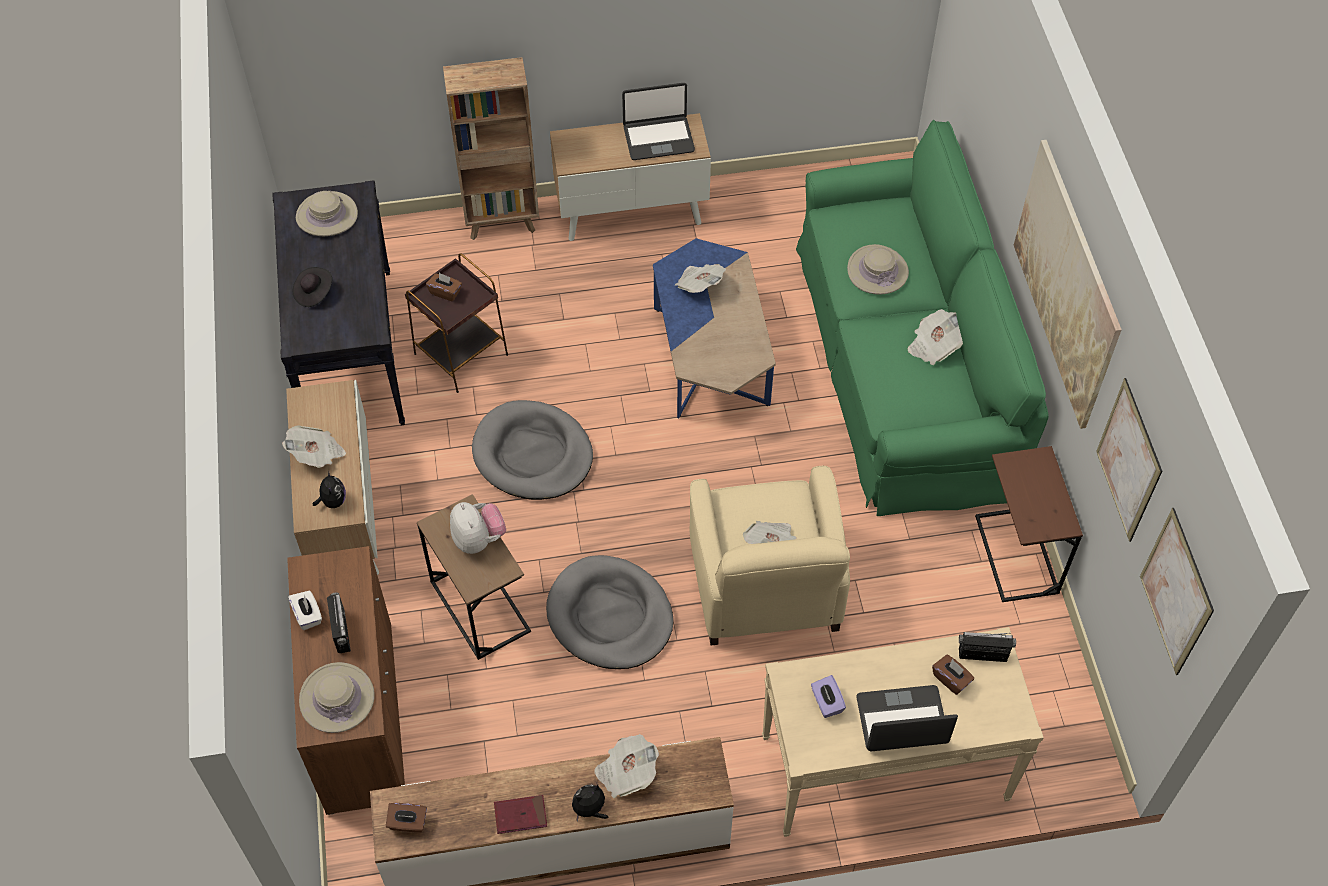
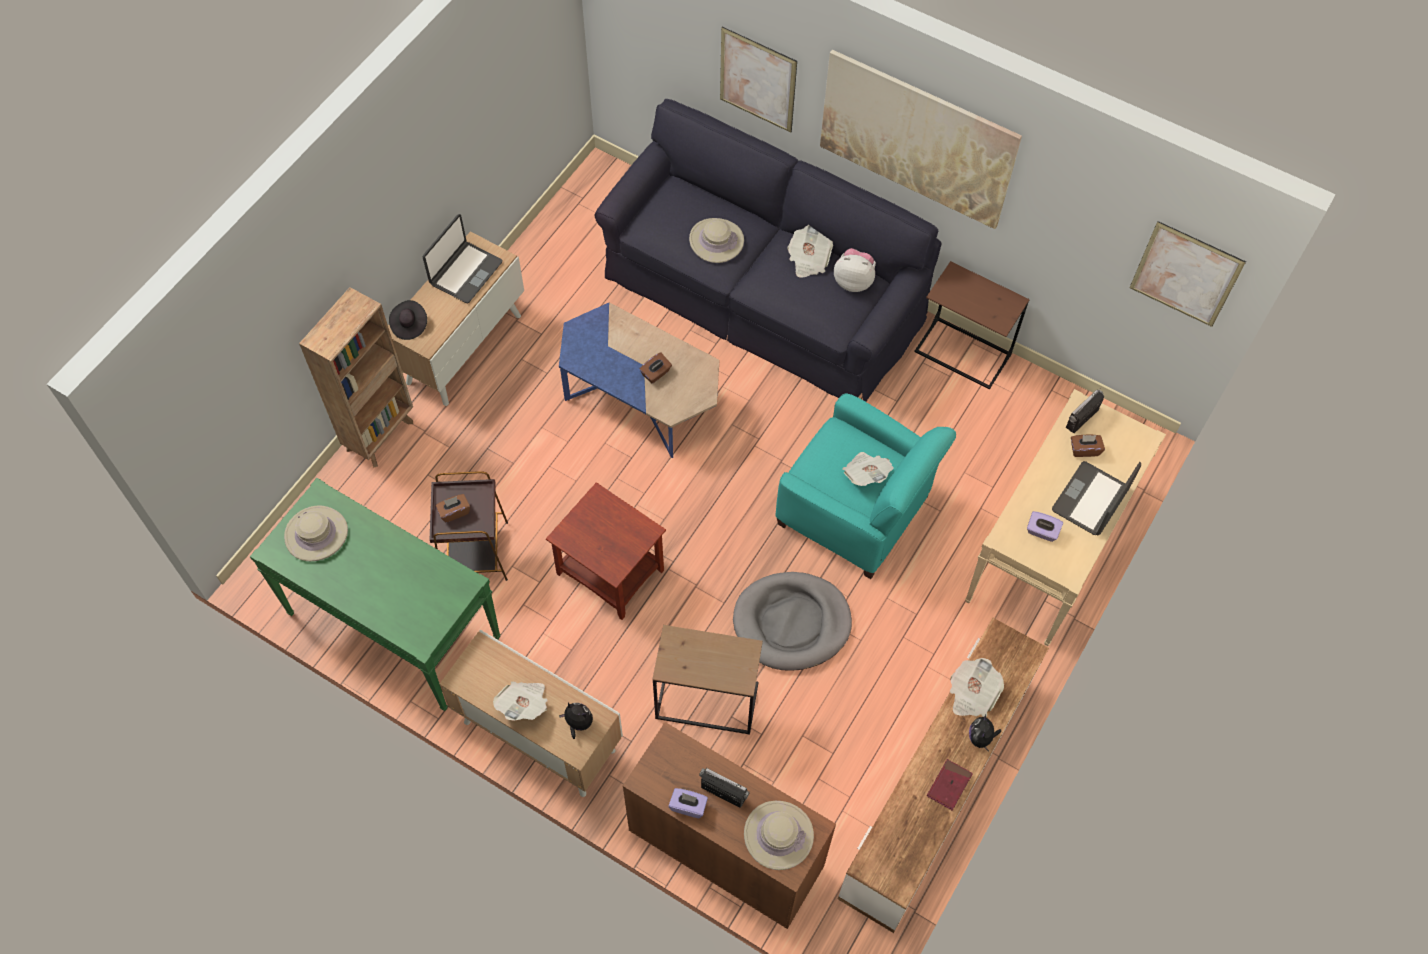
camera: 50 degrees left, 5 degrees up
(308, 615) = (688, 806): white tissue box -> purple tissue box
(313, 293) = (385, 597): black hat -> black hat (409, 325)
(350, 351) = (393, 625): black console table -> green console table
(408, 823) = (894, 864): brown tissue box -> brown tissue box (656, 373)
(478, 539) = (706, 648): plush toy -> plush toy (853, 281)
(532, 454) = (611, 571): grey dog bed -> brown side table
(699, 285) = (607, 352): newspaper -> none
(765, 586) = (855, 511): beige armchair -> turquoise armchair
(904, 363) = (760, 294): green sofa -> black sofa
(1128, 460) = (1074, 219): picture -> picture (757, 80)

